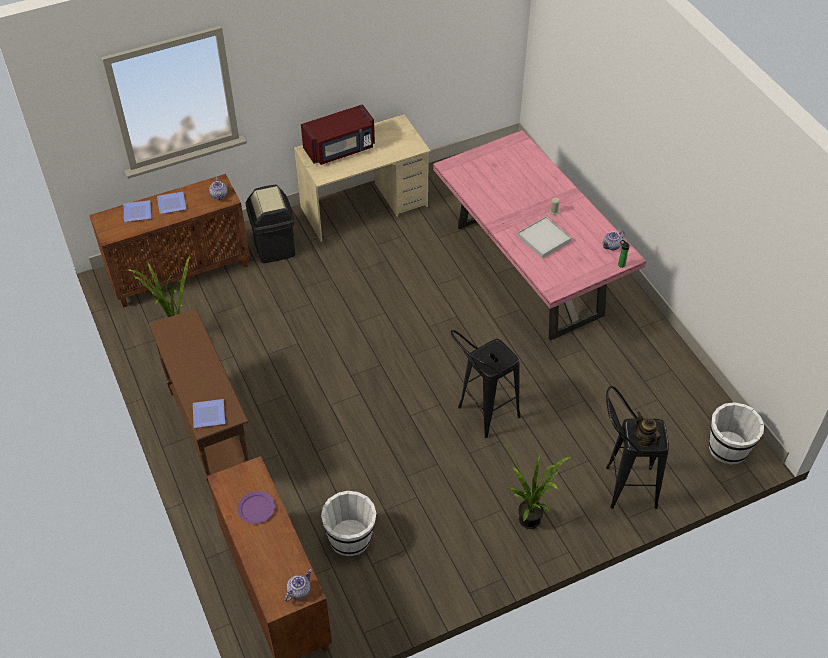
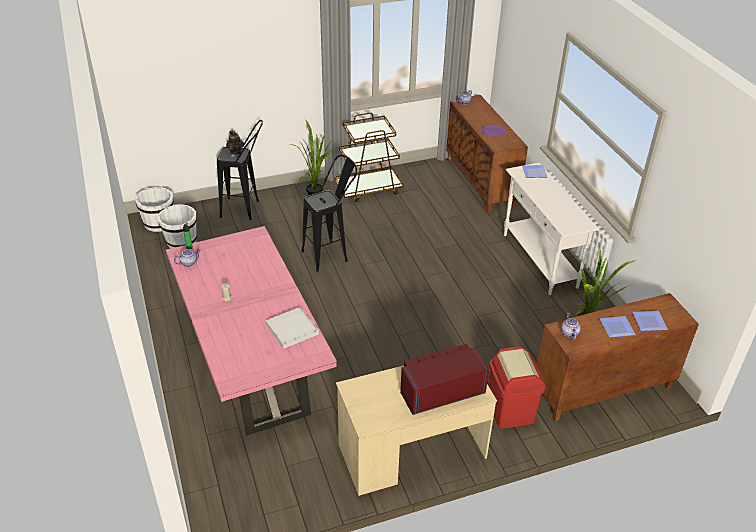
camera: 175 degrees left, 10 degrees down
(210, 432) = (539, 261): brown console table -> white console table
(275, 247) = (509, 410): black trash can -> red trash can
(350, 538) = (433, 200): white bucket -> white bucket (181, 241)
(451, 554) = (369, 189): none -> brown cart
(544, 239) = (248, 273): white tray -> white tray (292, 329)

